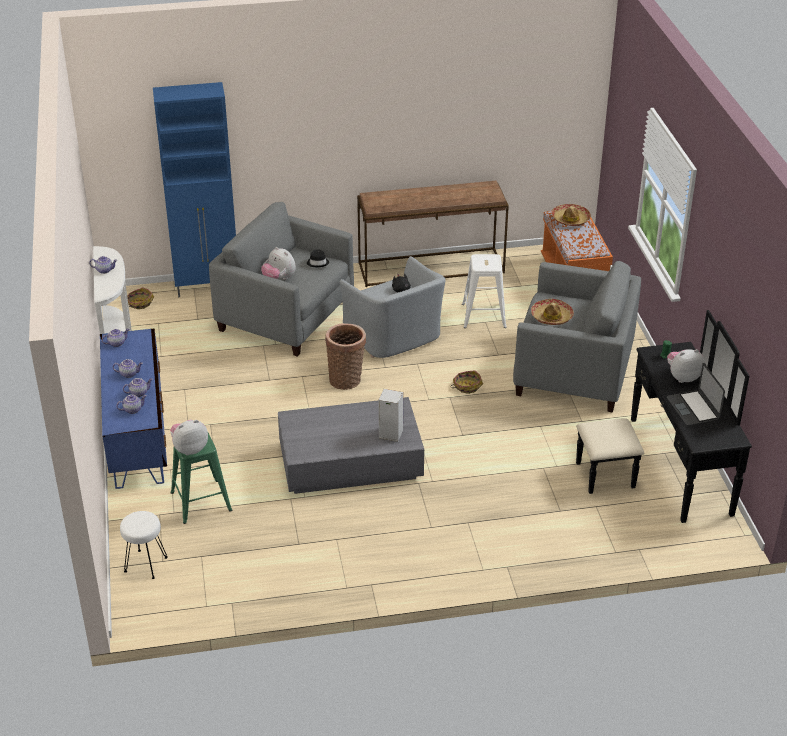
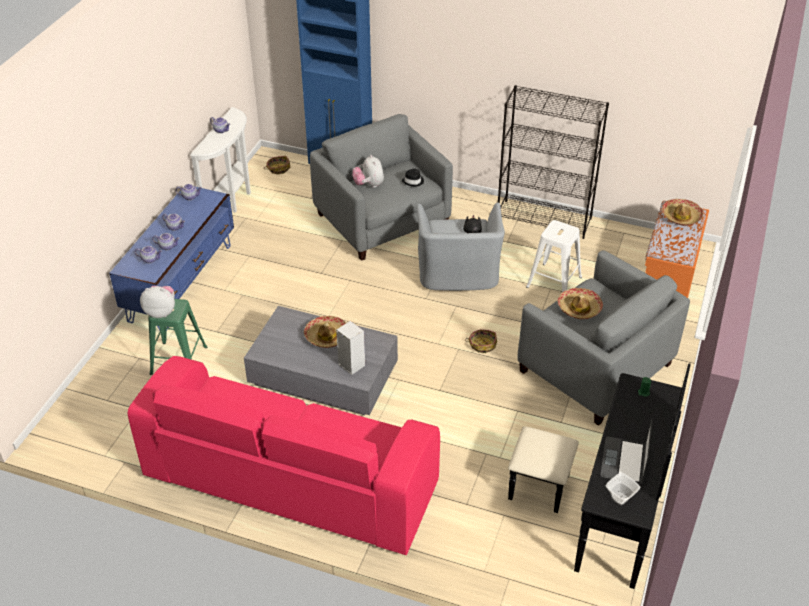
camera: 30 degrees right, 5 degrees up
(145, 564) = (92, 397): white stool -> none
(346, 379) = (384, 297): basket -> none
(347, 420) = (326, 336): none -> hat
(398, 554) = (290, 480): none -> pink sofa
(431, 267) = (544, 219): brown console table -> black bookcase
(682, 377) = (641, 423): plush toy -> none
(713, 434) = (621, 499): none -> bowl

